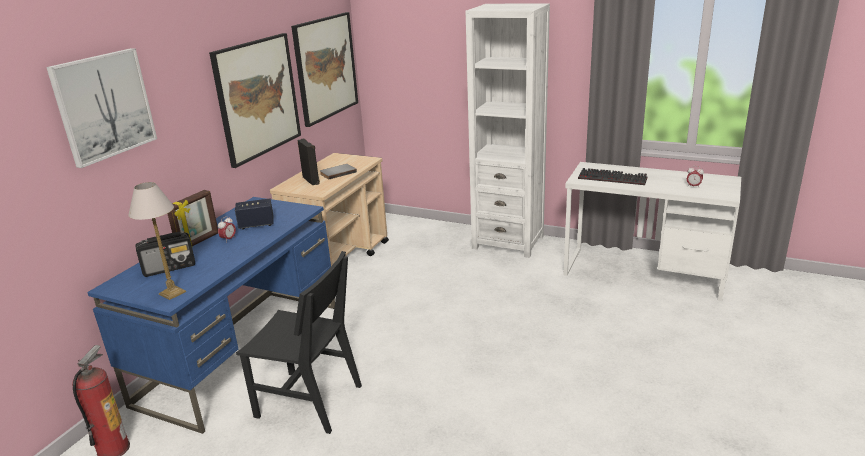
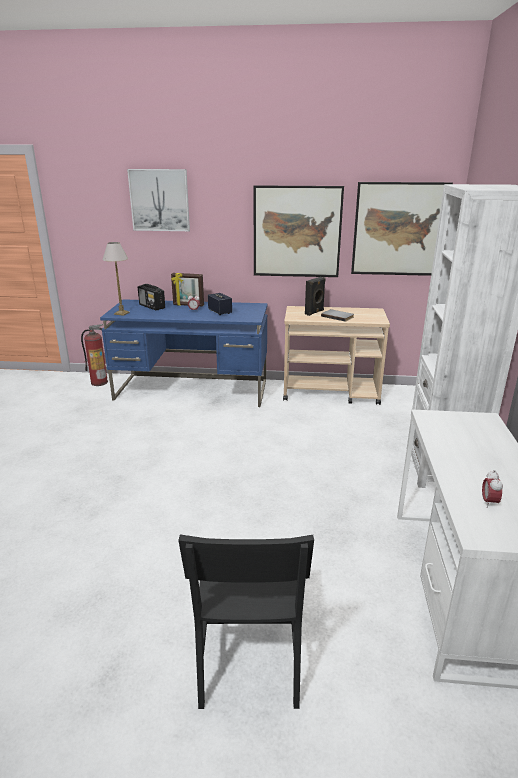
camera: 70 degrees right, 0 degrees up
(309, 401) = (146, 424): black chair -> black chair (249, 657)
(613, 178) = (457, 437): keyboard -> none

